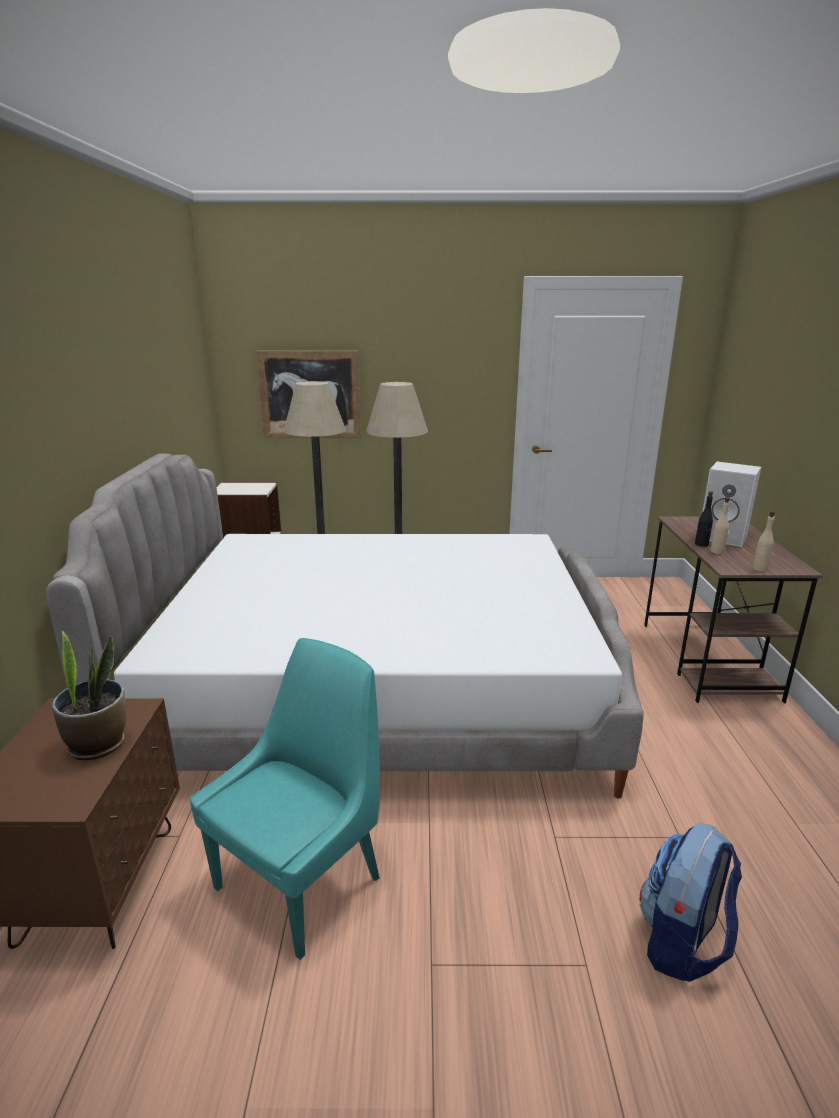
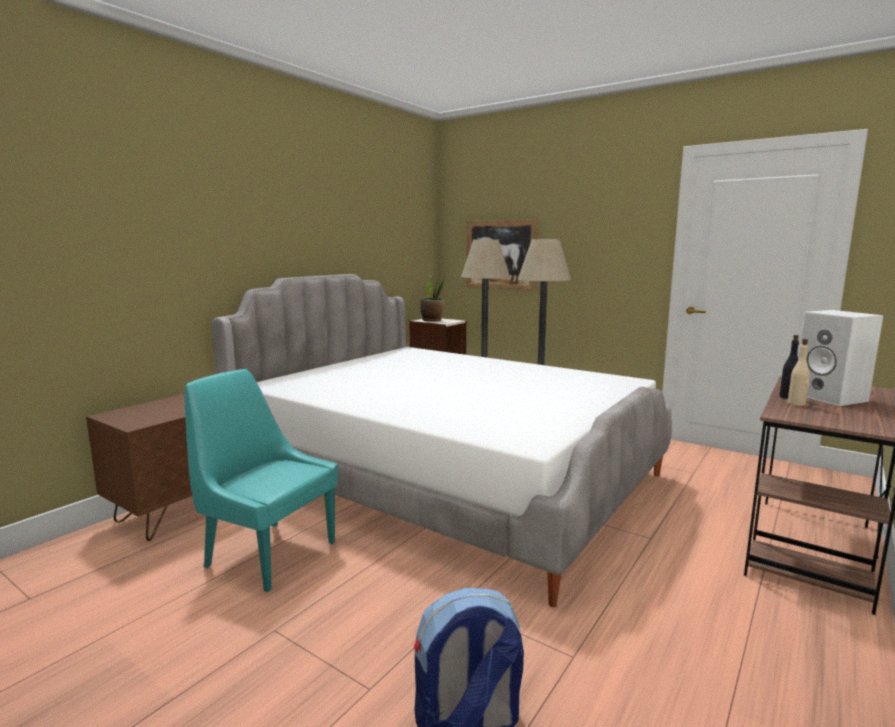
camera: 35 degrees right, 10 degrees down
(98, 744) = (183, 410): potted plant -> potted plant (432, 320)
(303, 879) = (268, 553): turquoise chair -> turquoise chair turned 135 degrees counterclockwise
(759, 569) = (824, 421): beige bottle -> none

